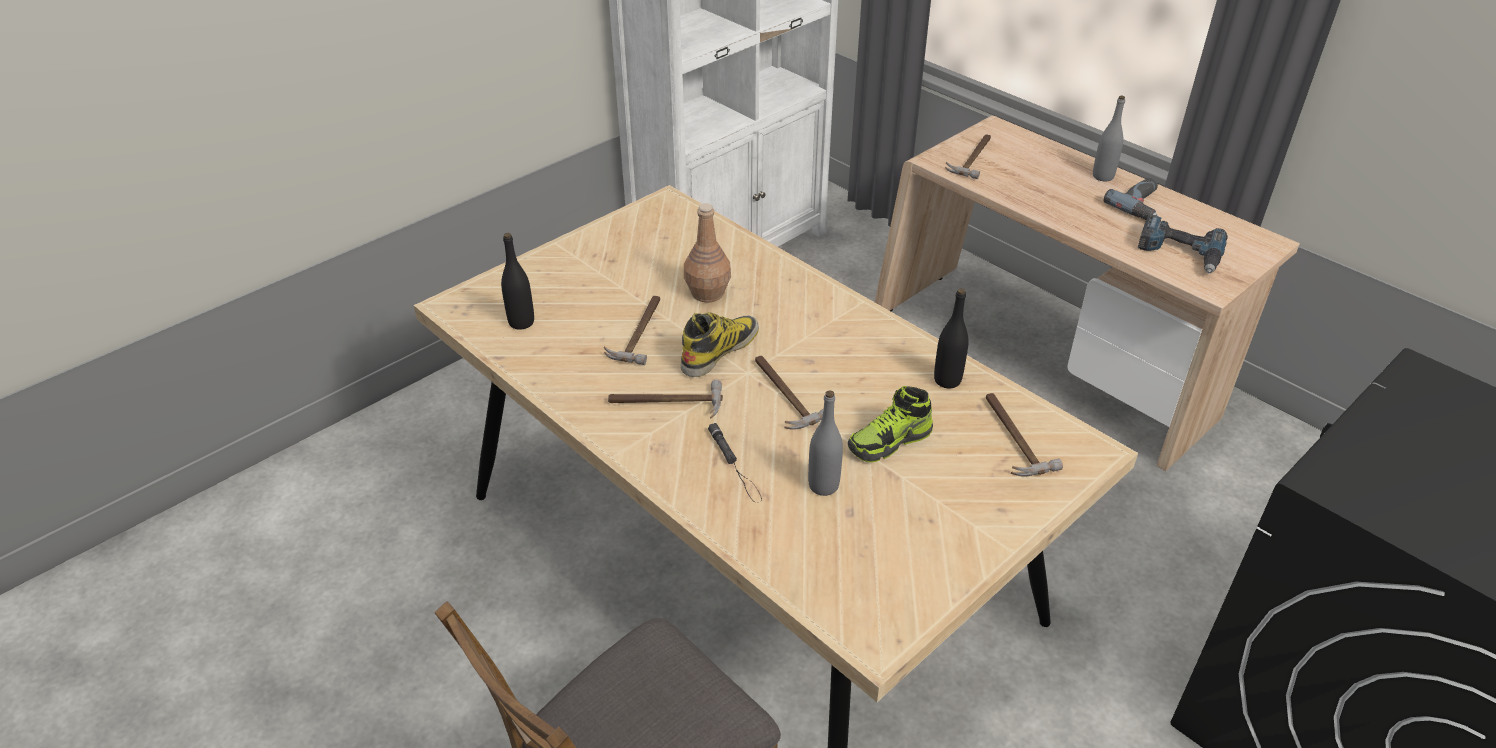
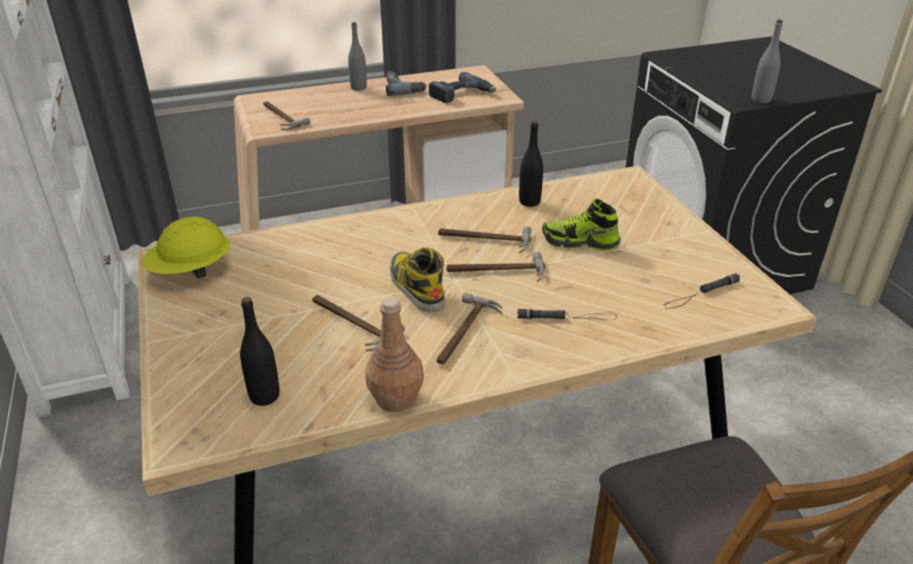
camera: 65 degrees left, 5 degrees down
(656, 222) = (191, 271): none -> yellow hard hat
(707, 293) = (331, 272): brown bottle -> brown bottle (396, 399)
(823, 485) = (612, 283): grey bottle -> grey bottle (761, 99)
(853, 566) = (700, 294): none -> black flashlight
(890, 442) = (580, 242): shoe -> shoe turned 105 degrees clockwise
(1011, 437) = (602, 198): hammer -> hammer (484, 240)

